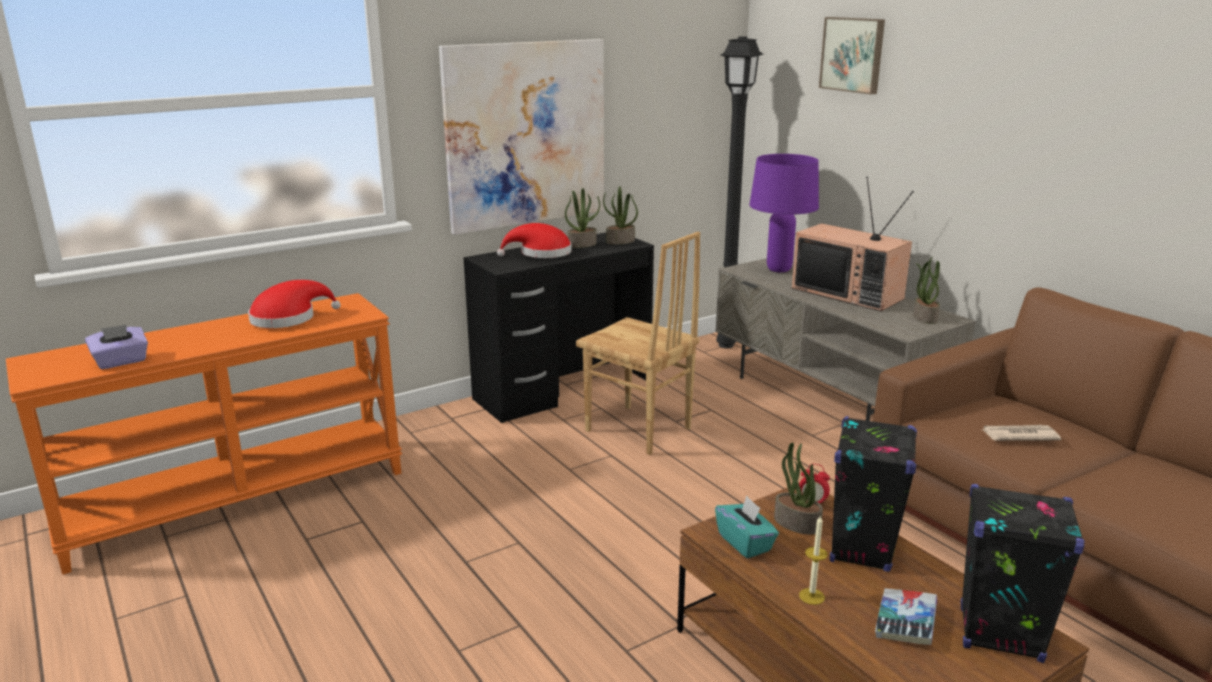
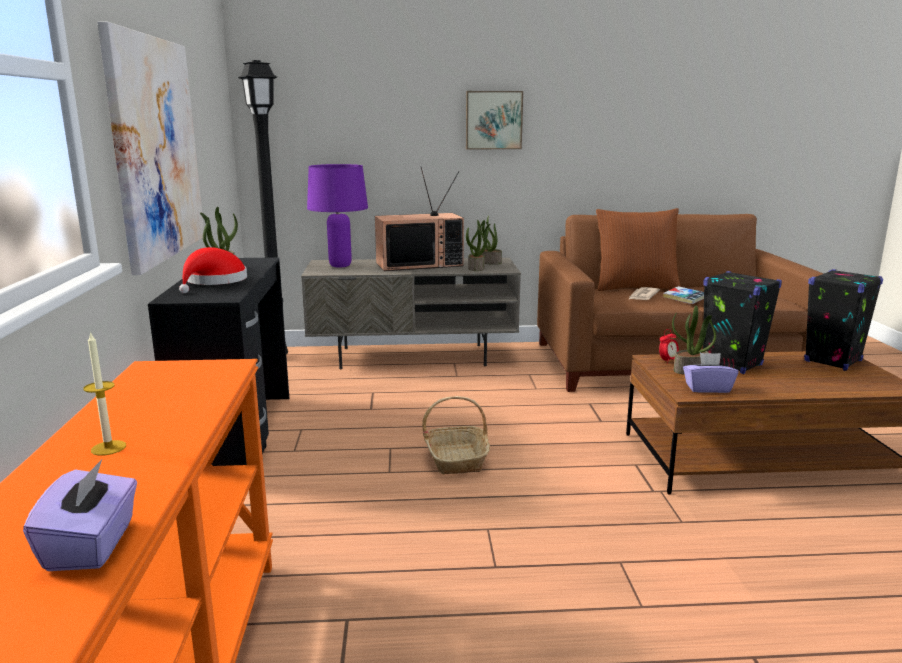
camera: 60 degrees left, 5 degrees down
(288, 318) = (149, 404): red hat -> none
(620, 241) = (246, 261): potted plant -> potted plant (476, 268)
(625, 491) = (456, 458): none -> basket
(637, 430) = (364, 426): brown chair -> none
(745, 543) = (707, 388): turquoise tissue box -> purple tissue box
(811, 596) = (782, 388): candle -> candle (108, 448)
(853, 54) = (362, 75): picture -> picture (493, 120)
(905, 622) = (817, 375): book -> book (684, 299)
(1073, 426) = (635, 287): none -> brown pillow

